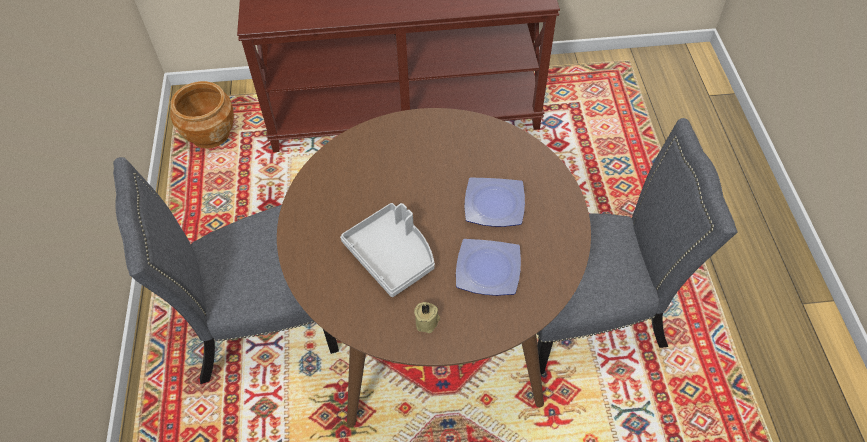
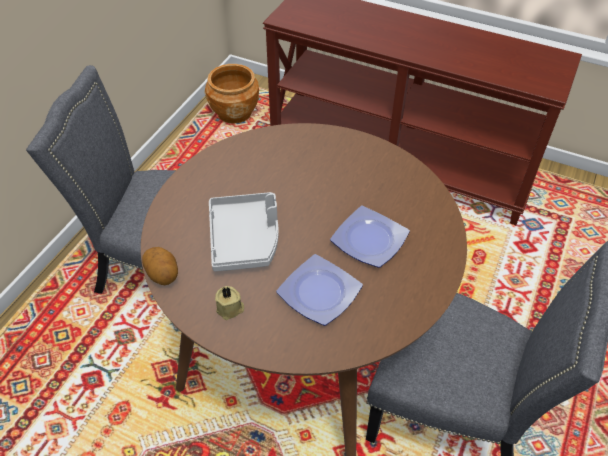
camera: 30 degrees right, 5 degrees down
(346, 324) = (163, 275): none -> potato

